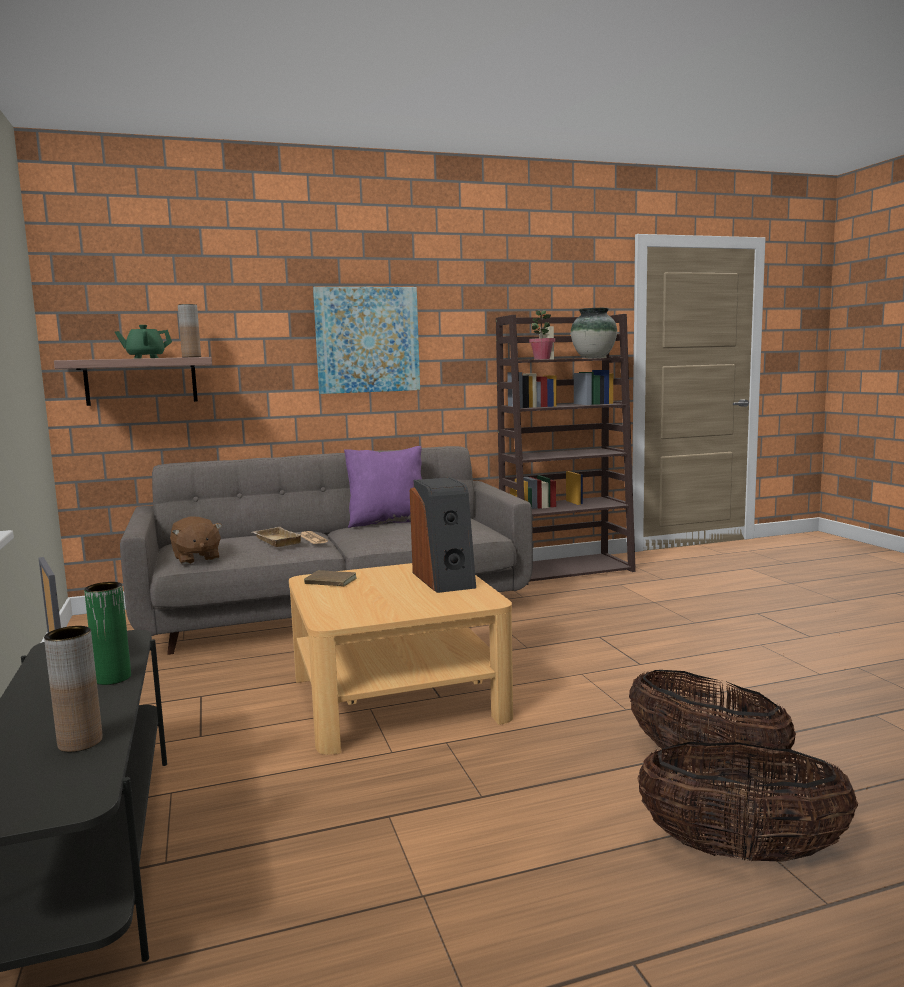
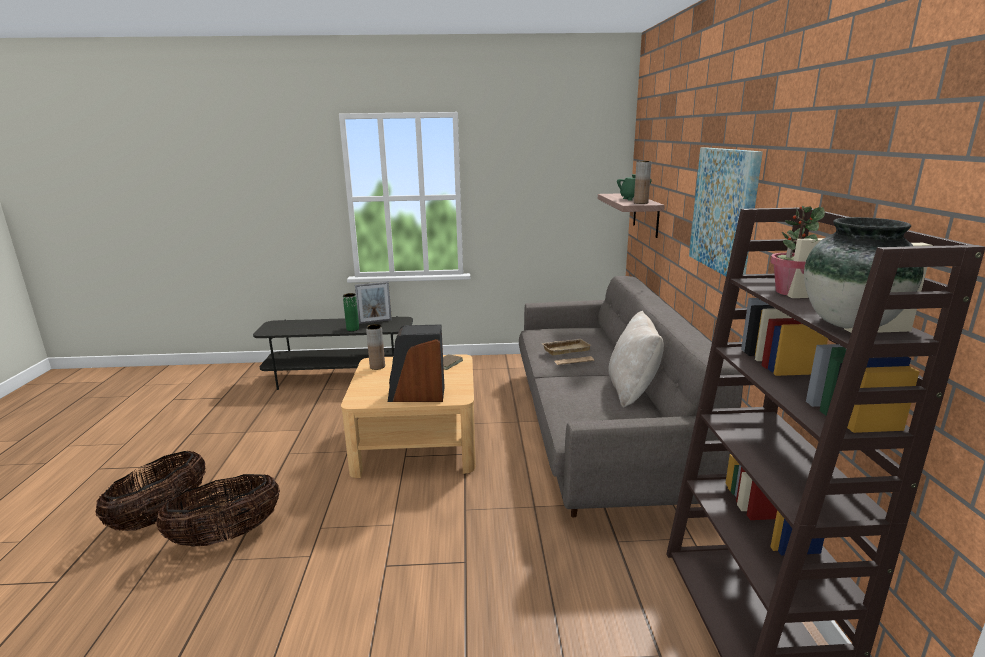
camera: 105 degrees right, 10 degrees up
(80, 742) = (302, 329): brown vase -> brown vase (377, 366)
(196, 558) = (540, 333): brown plush toy -> none
(387, 522) = (632, 391): purple pillow -> beige pillow

